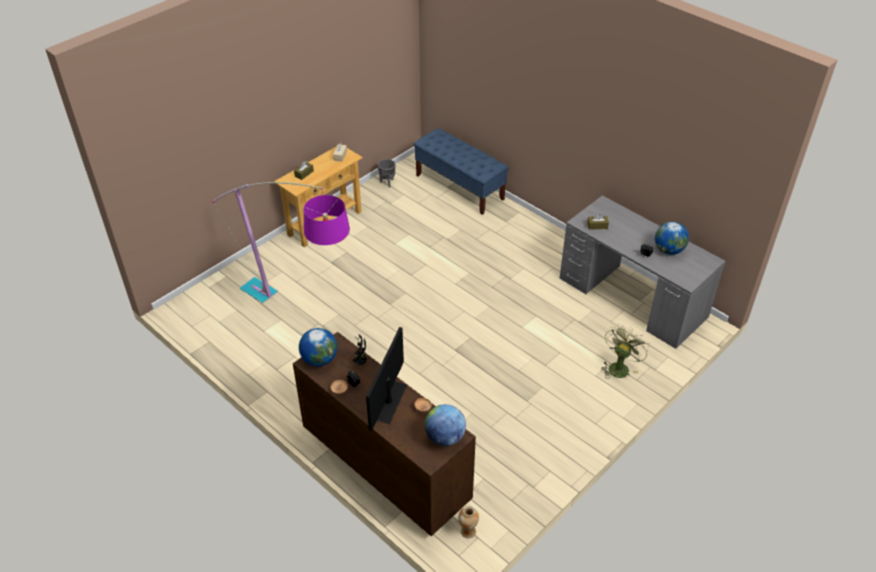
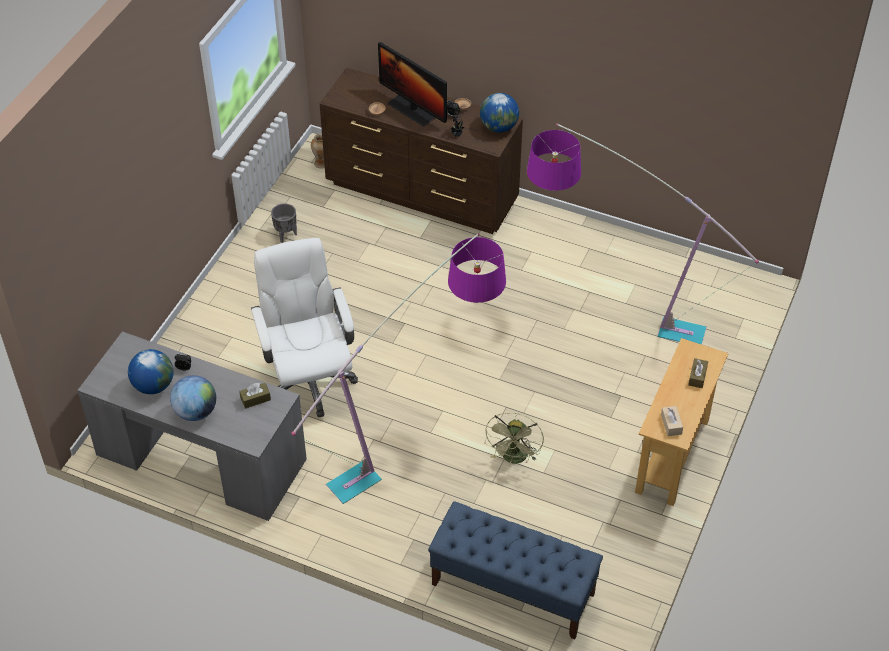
camera: 160 degrees right, 5 degrees up
(387, 183) = (630, 563): grey planter -> grey planter (286, 235)
(387, 401) = (413, 109): monitor -> monitor turned 135 degrees clockwise
(445, 437) = (346, 95): globe -> globe (196, 412)
(477, 270) = (421, 439): none -> floor lamp
(542, 327) = (309, 379): none -> white office chair
(619, 367) = (204, 355): green fan -> green fan (514, 458)

